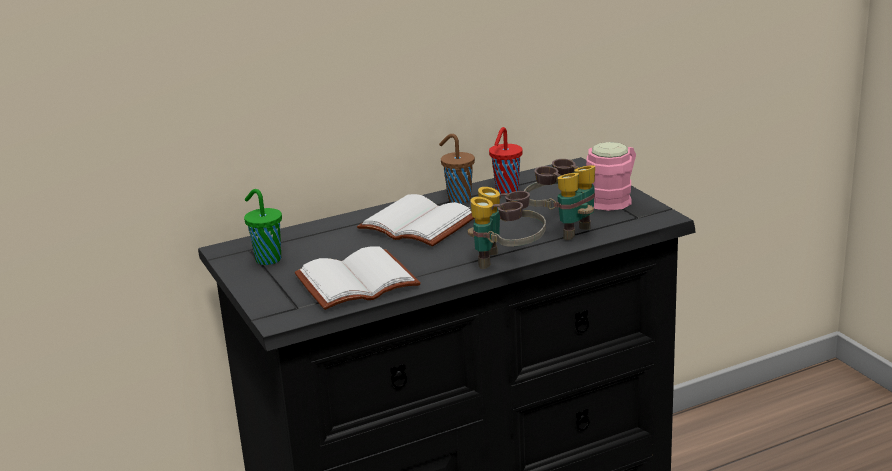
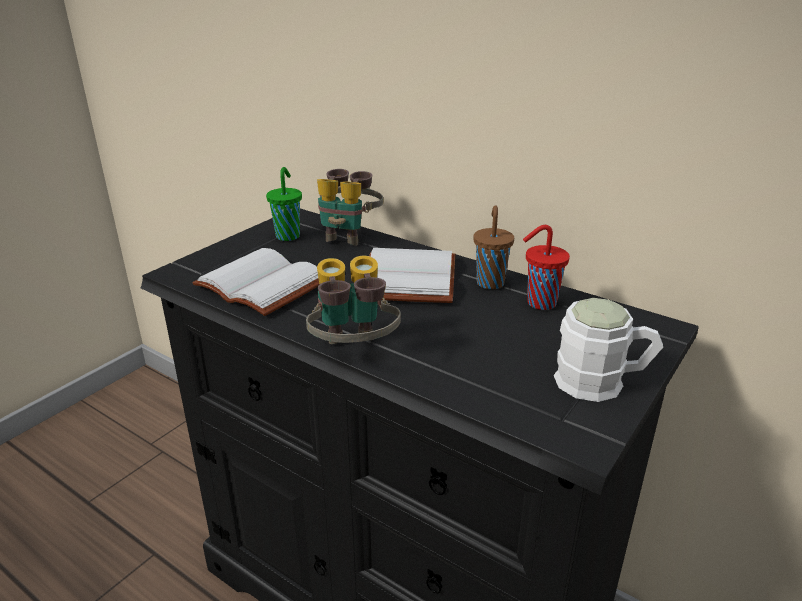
camera: 60 degrees right, 5 degrees up
(562, 229) = (471, 367): binoculars -> binoculars (348, 235)
(614, 198) = (602, 382): pink mug -> white mug

